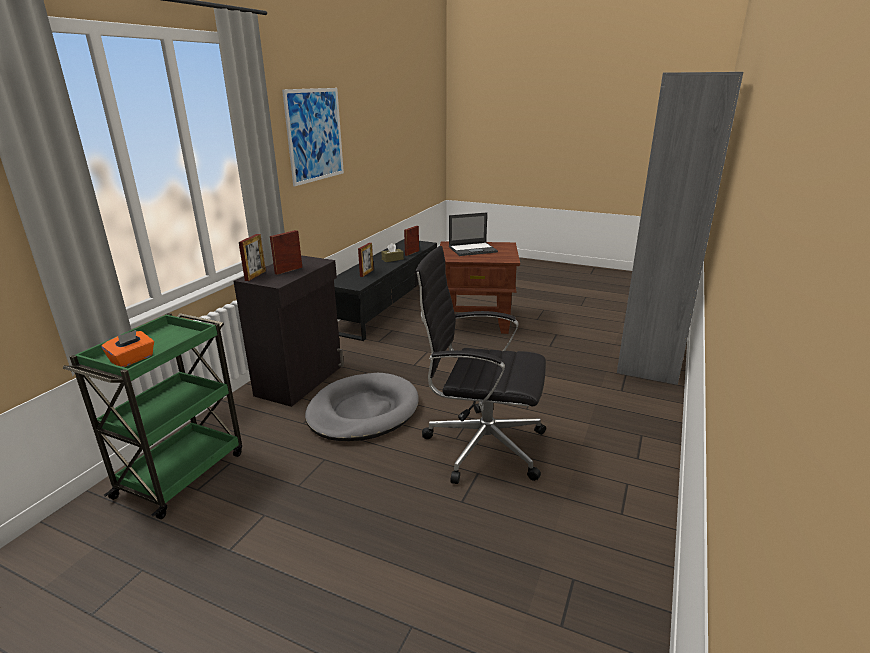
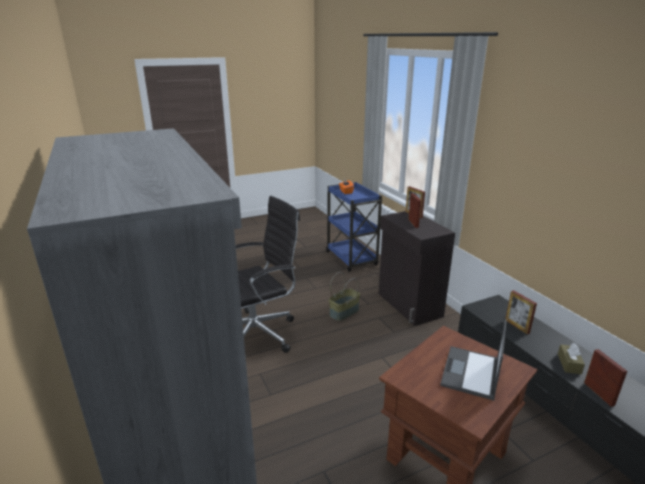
camera: 130 degrees right, 0 degrees up
(182, 473) = (352, 259): green cart -> blue cart
(315, 135) = (549, 158): picture -> none
(363, 411) = (344, 312): grey dog bed -> basket

